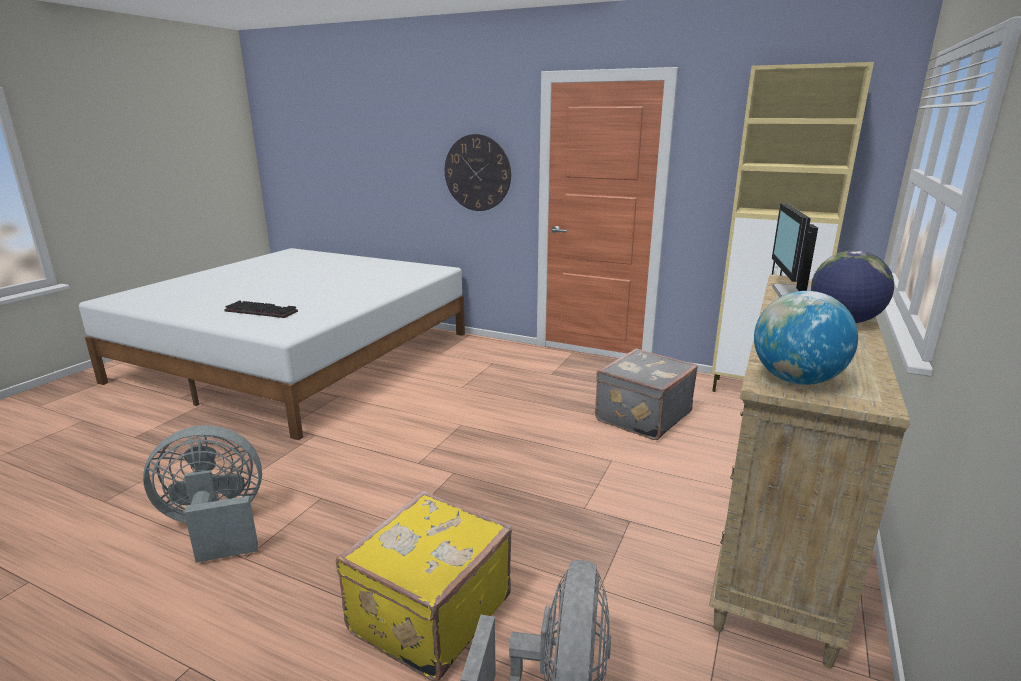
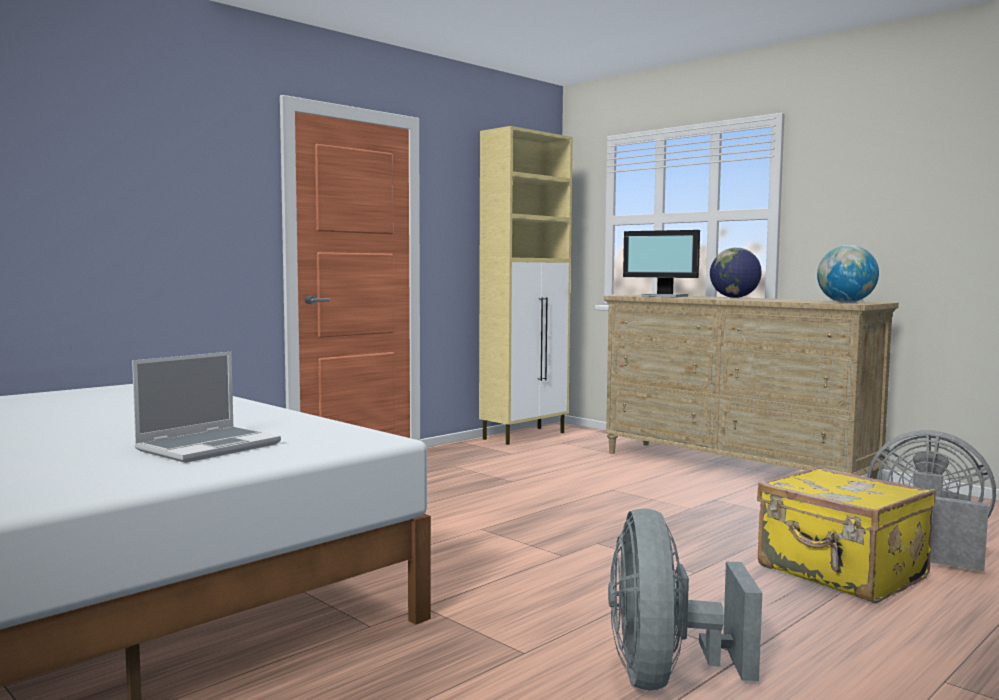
camera: 70 degrees left, 15 degrees down
(263, 311) = (209, 447): keyboard -> laptop
(477, 173) = (190, 225): wall clock -> none
(641, 416) = (535, 469): grey suitcase -> none

